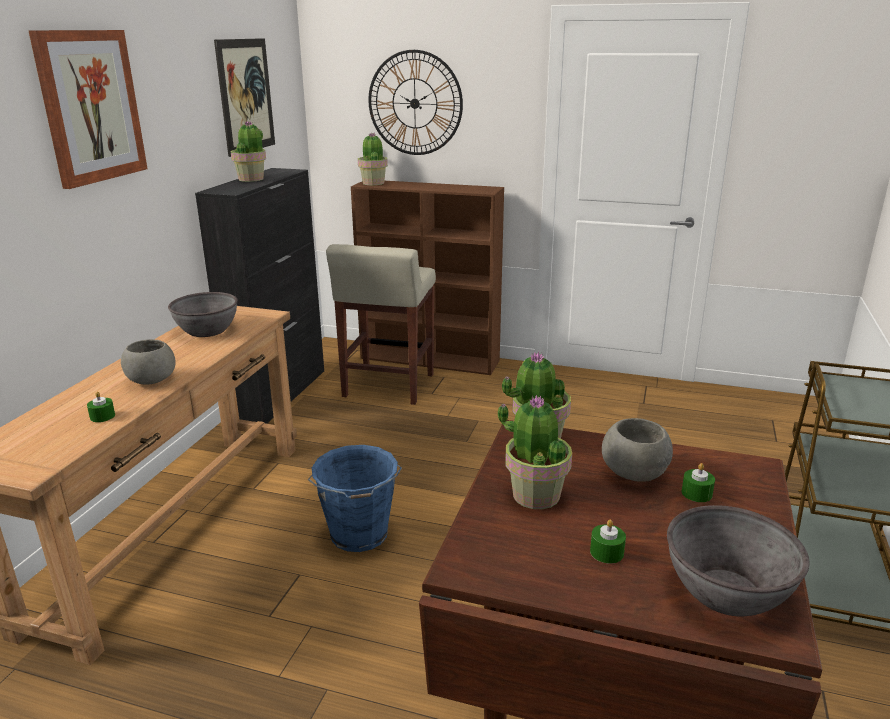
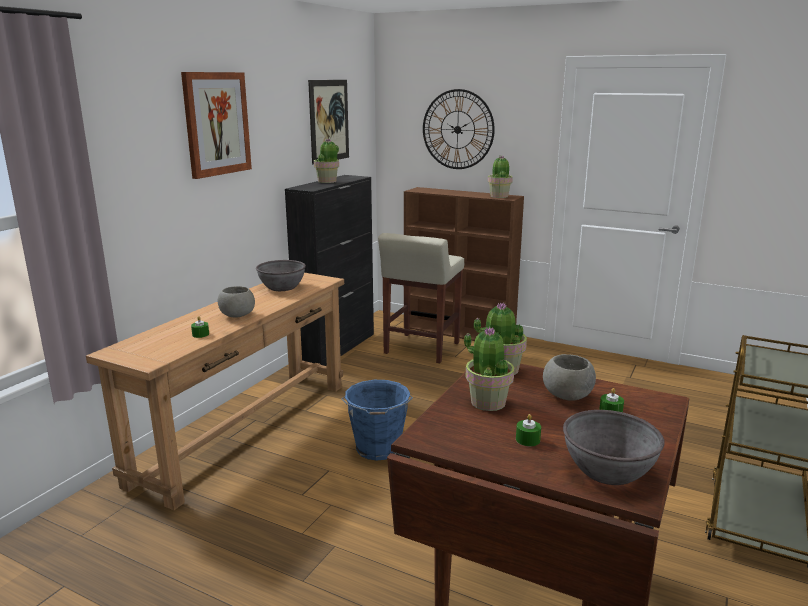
camera: 10 degrees right, 5 degrees down
(373, 183) = (422, 189): potted plant -> potted plant (499, 196)

